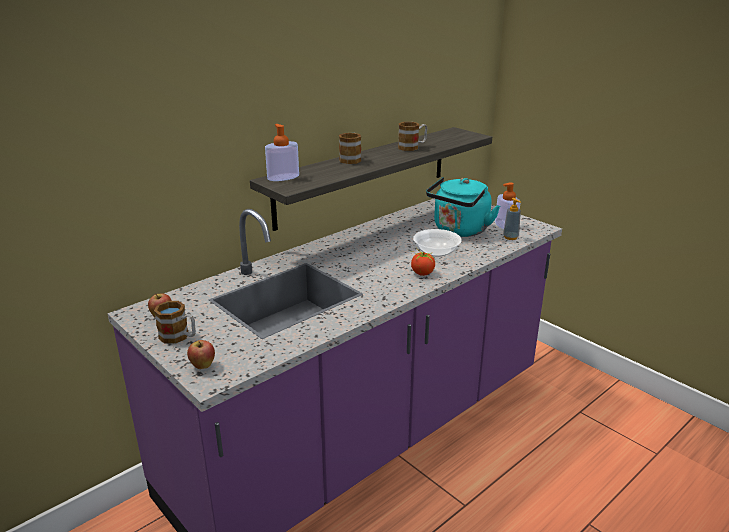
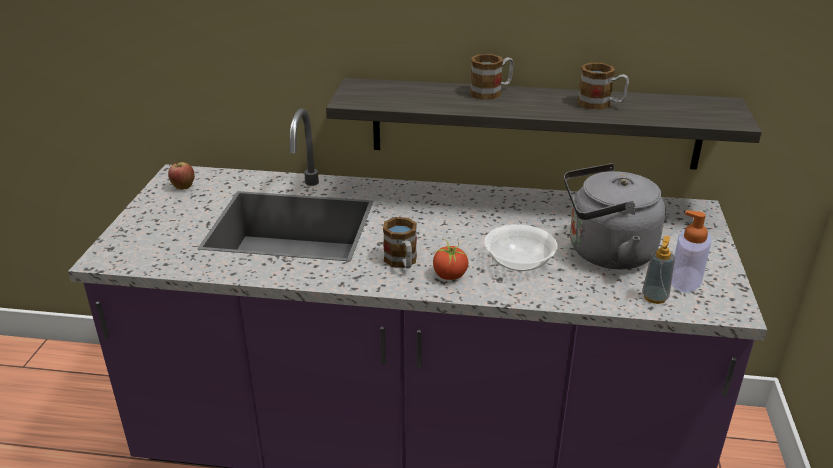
camera: 50 degrees right, 5 degrees up
(179, 337) = (159, 211): mug -> mug (402, 262)
(203, 366) = (122, 244): apple -> none
(283, 177) = (374, 86): soap dispenser -> none
(459, 231) = (605, 253): turquoise kettle -> grey kettle

